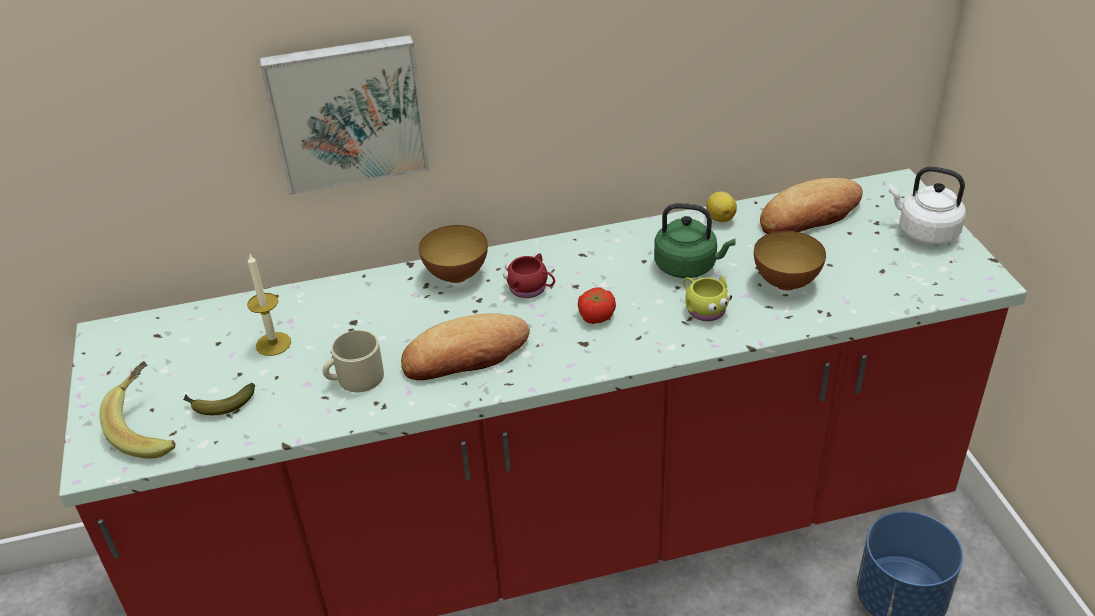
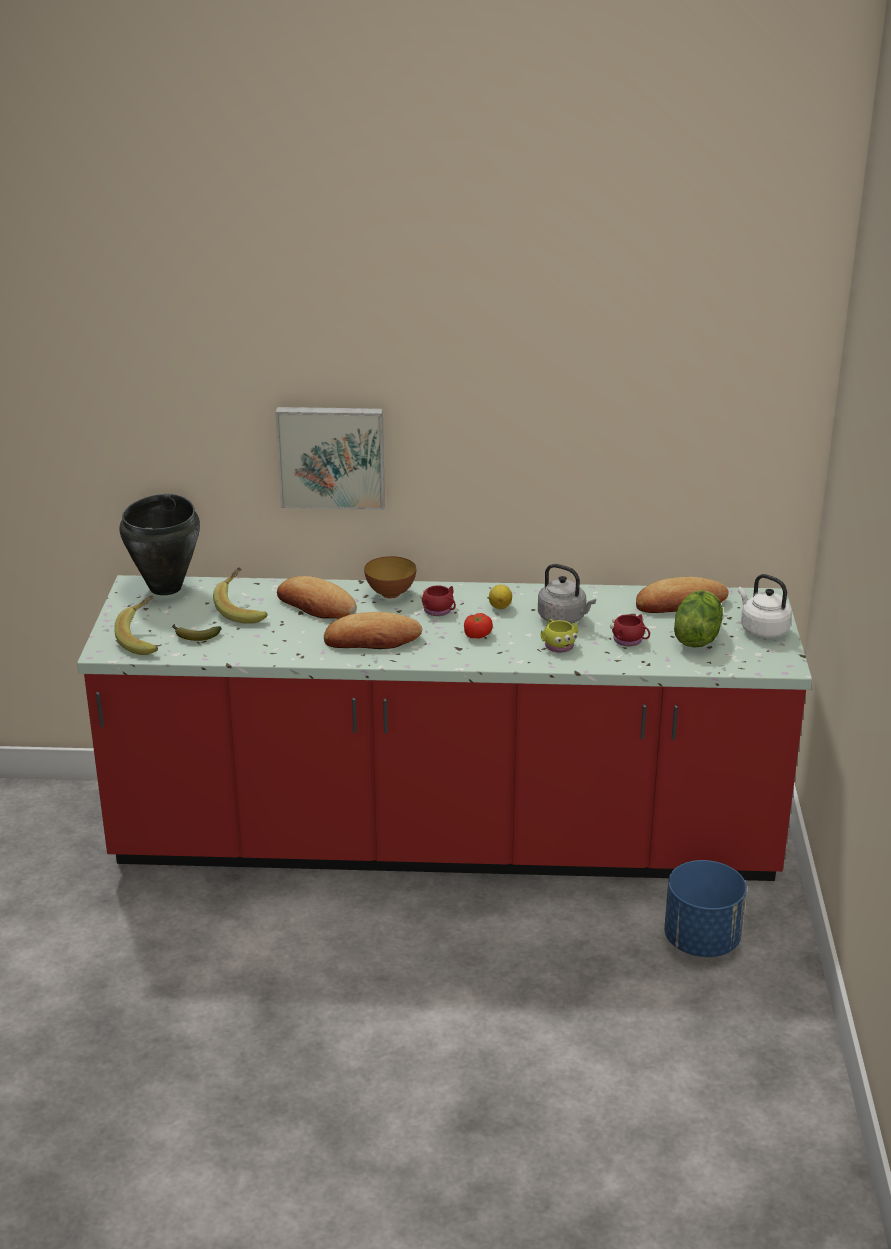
camera: 15 degrees right, 10 degrees down
(153, 330) = (166, 587): none -> black cooking pot
(273, 344) = (244, 610): candle -> banana
(354, 378) = (290, 638): beige mug -> none
(368, 315) = (316, 605): none -> bread
(688, 266) = (564, 618): green kettle -> grey kettle
(720, 218) = (609, 593): lemon -> lemon (500, 606)
(786, 283) = (630, 641): bowl -> red mug
(858, 260) = (696, 637): none -> lettuce

